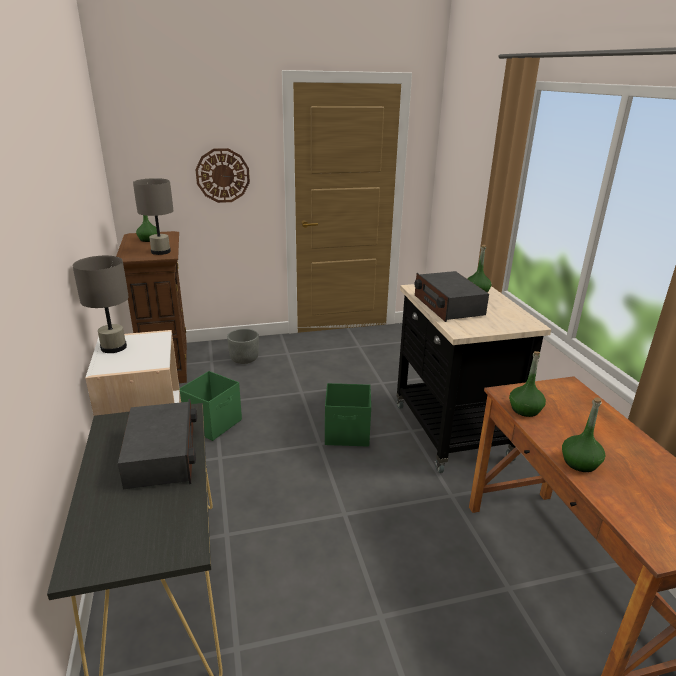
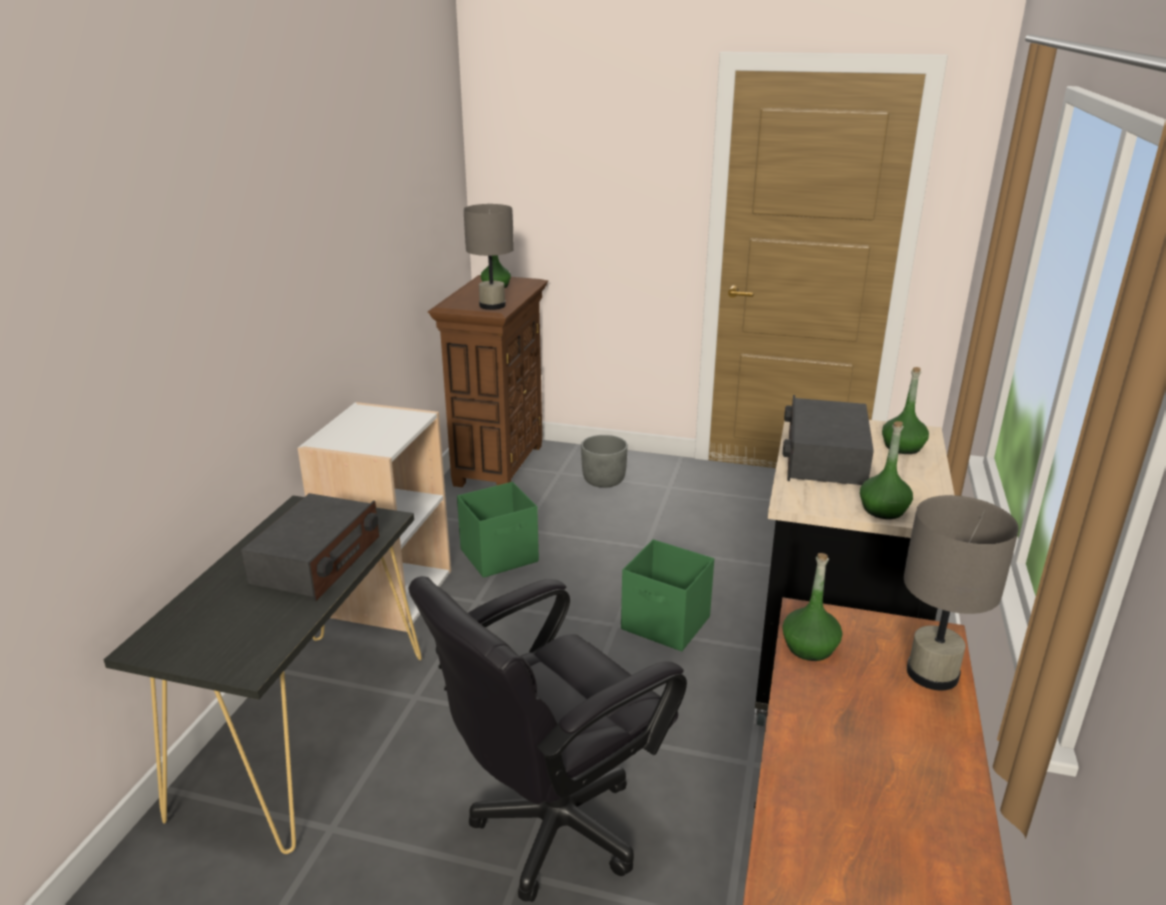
camera: 30 degrees right, 0 degrees up
(114, 347) = (357, 419): grey table lamp -> grey table lamp (933, 674)
(222, 175) = (617, 206): wall clock -> none
(381, 585) = (550, 837): none -> black office chair
(580, 463) = (806, 749): green bottle -> green bottle (883, 510)

